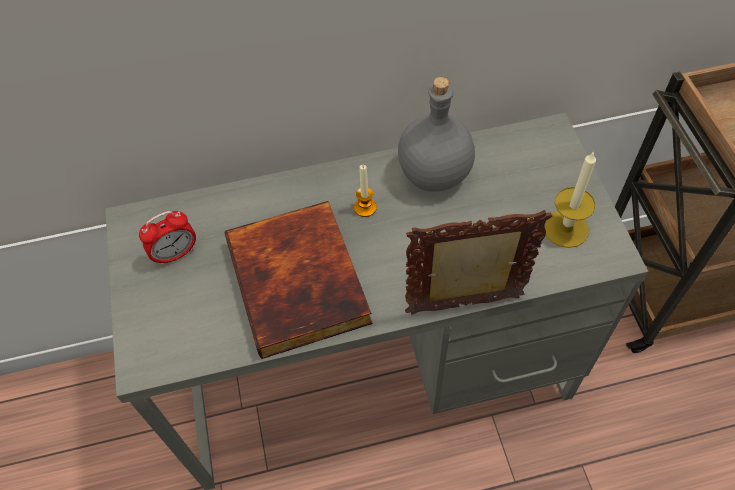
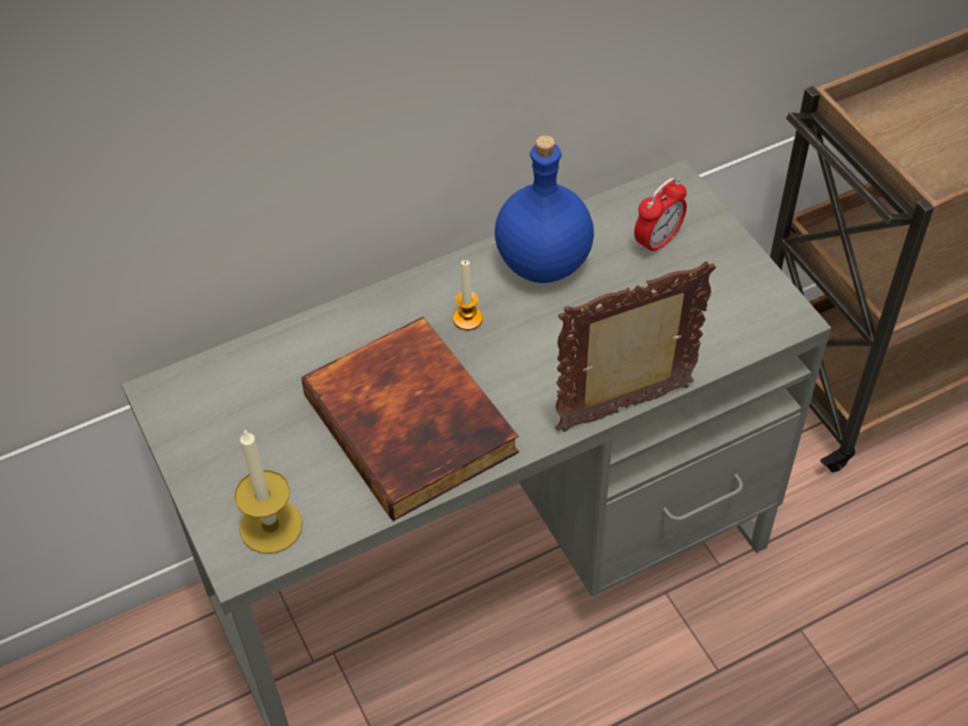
camera: 15 degrees left, 5 degrees down
(176, 254) = (239, 421): alarm clock -> alarm clock (658, 241)
(434, 173) = (543, 261): grey bottle -> blue bottle
(566, 229) = (722, 297): candle -> candle (271, 526)

